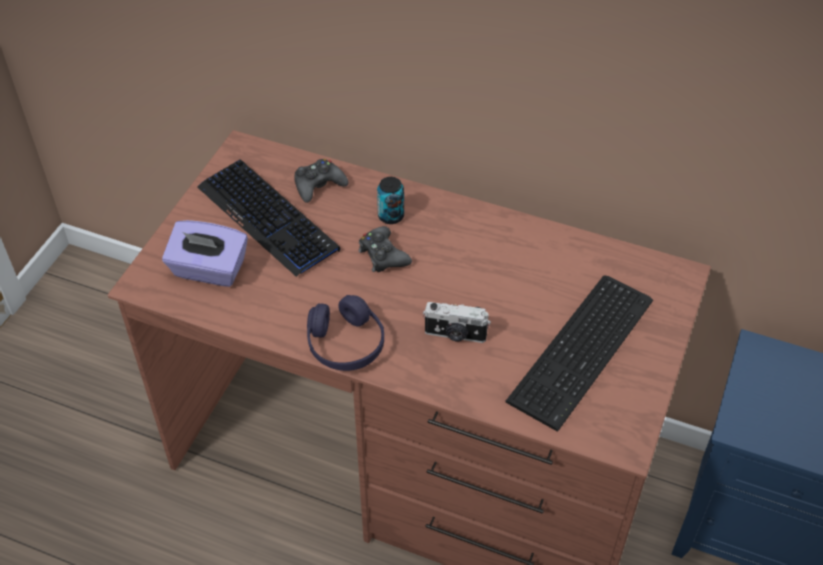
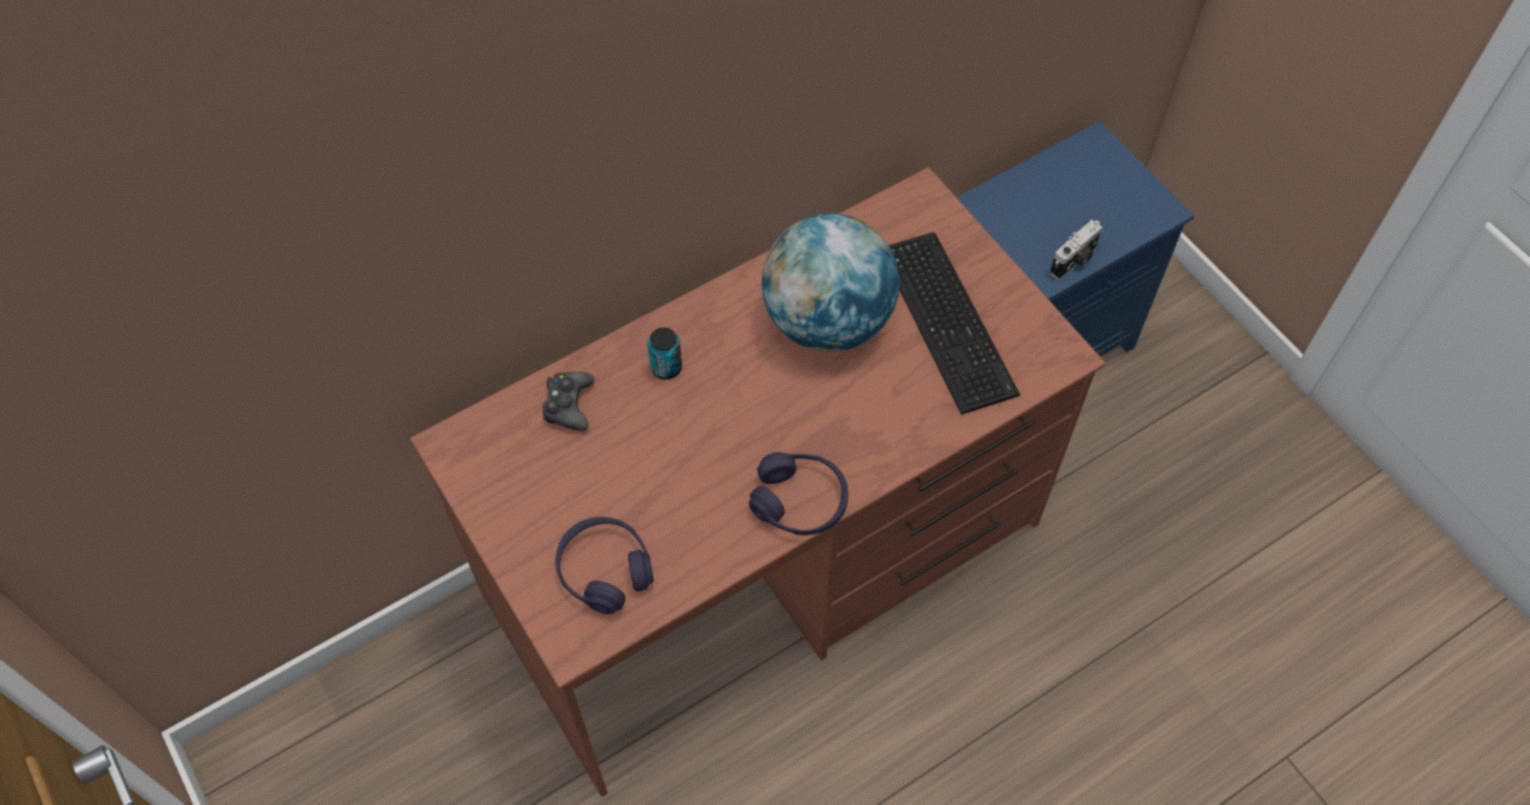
camera: 55 degrees left, 10 degrees up
(209, 270) = (605, 570): purple tissue box -> purple headphones
(268, 218) = (577, 476): keyboard -> none
(383, 255) = (712, 405): black game controller -> none
(455, 335) = (857, 405): camera -> camera (1074, 261)
(511, 279) = (827, 320): none -> globe

